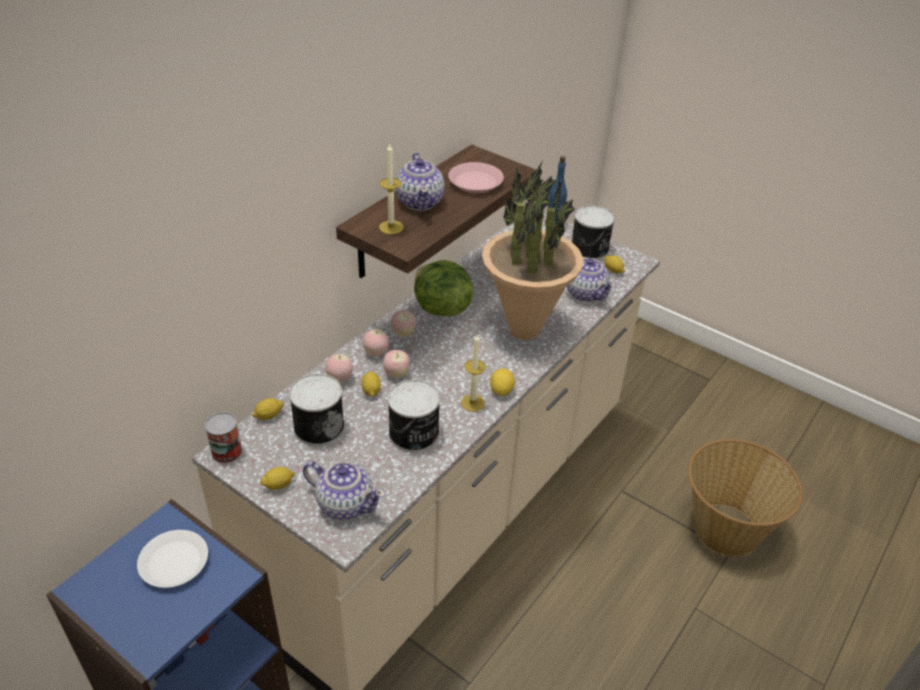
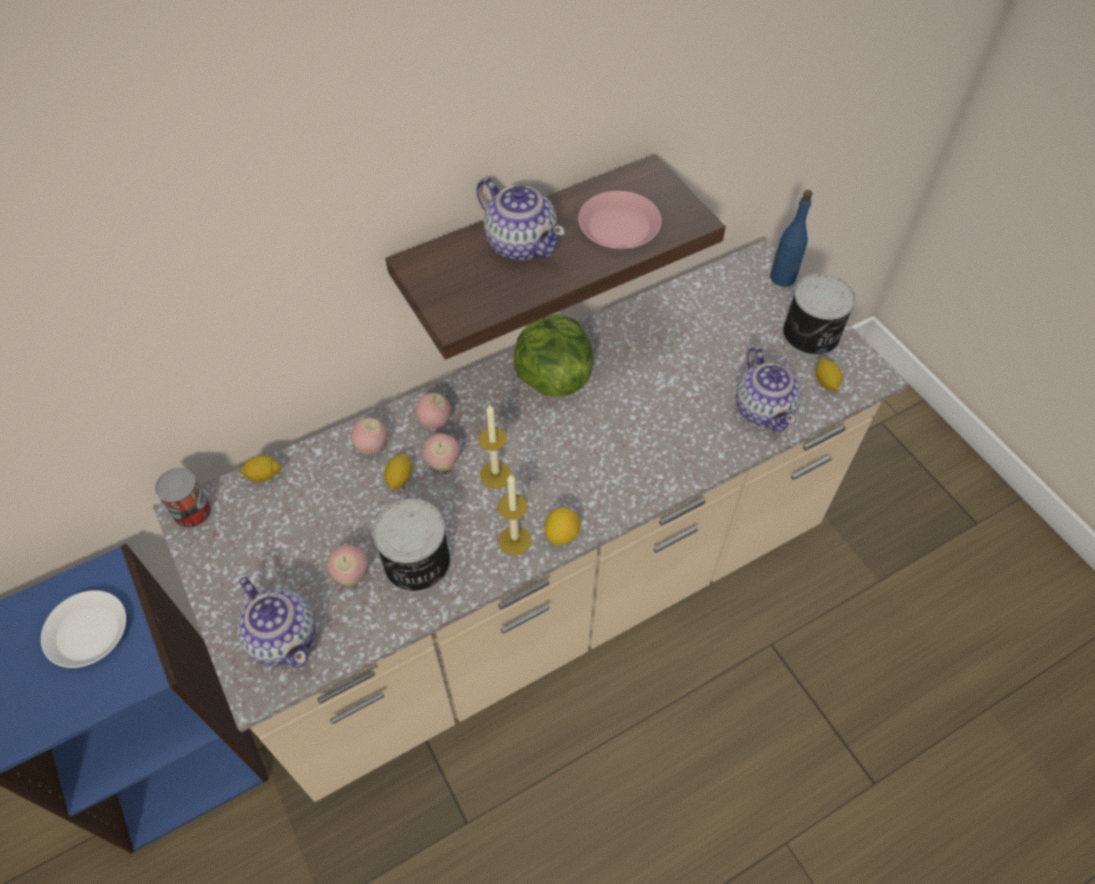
camera: 25 degrees right, 15 degrees up
(279, 485) = (224, 580): lemon -> none
(318, 426) = (311, 511): can -> none
(391, 227) = (455, 279): candle -> candle (495, 475)
(403, 333) = (484, 402): apple -> apple (351, 574)
(420, 202) = (521, 243): teapot -> teapot turned 60 degrees counterclockwise
(524, 329) = (644, 444): potted plant -> none
(726, 528) = (885, 749): basket -> none

